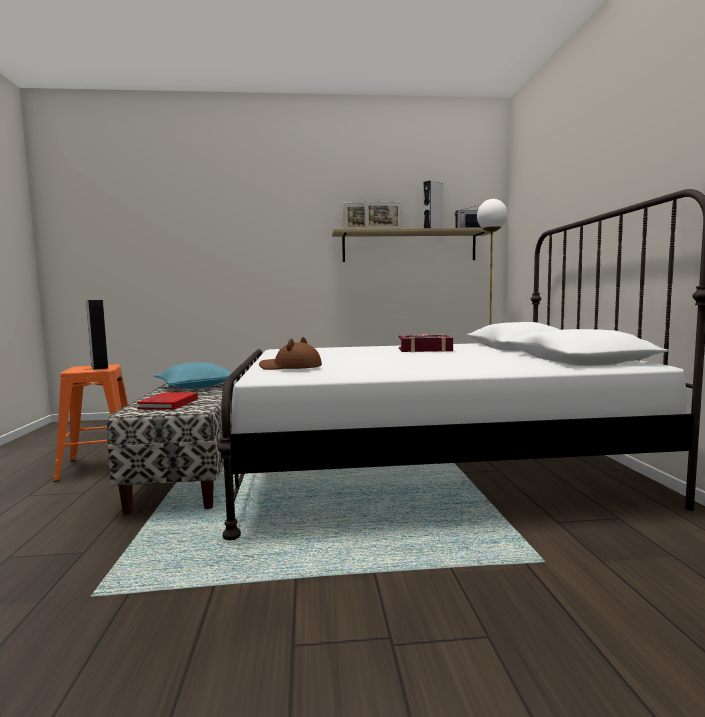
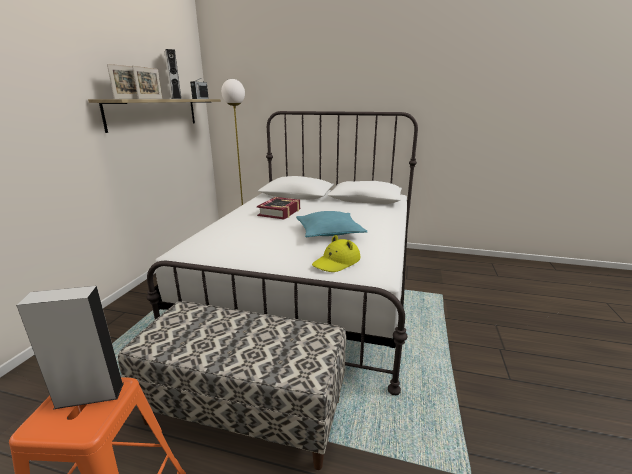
camera: 70 degrees left, 15 degrees up
(169, 403) = (285, 351): red book -> none
(197, 387) = (195, 330): turquoise pillow -> turquoise pillow (329, 232)
(290, 368) = (336, 262): brown hat -> yellow hat

